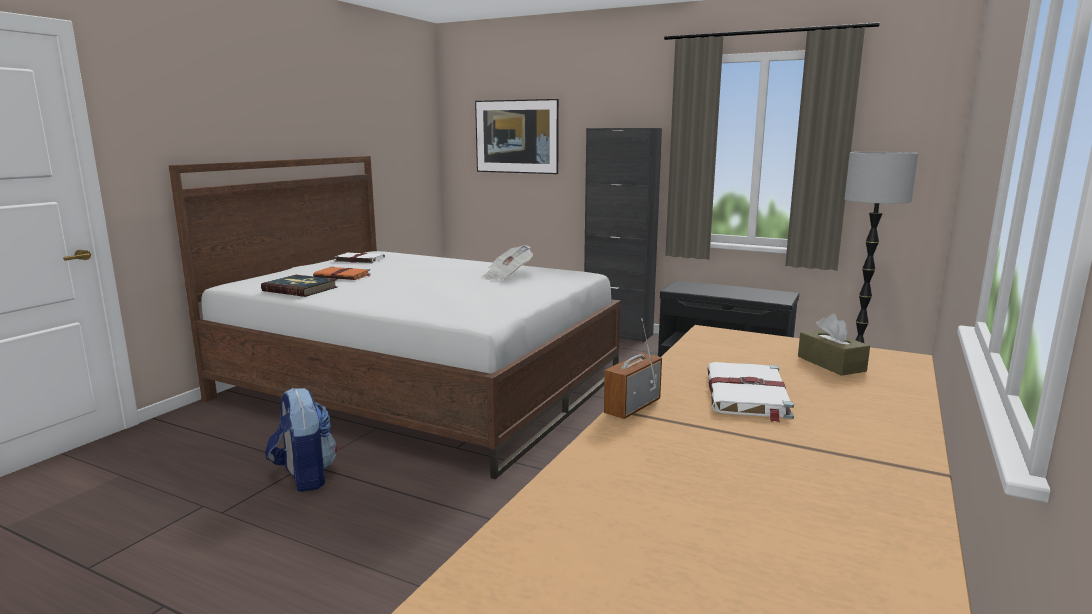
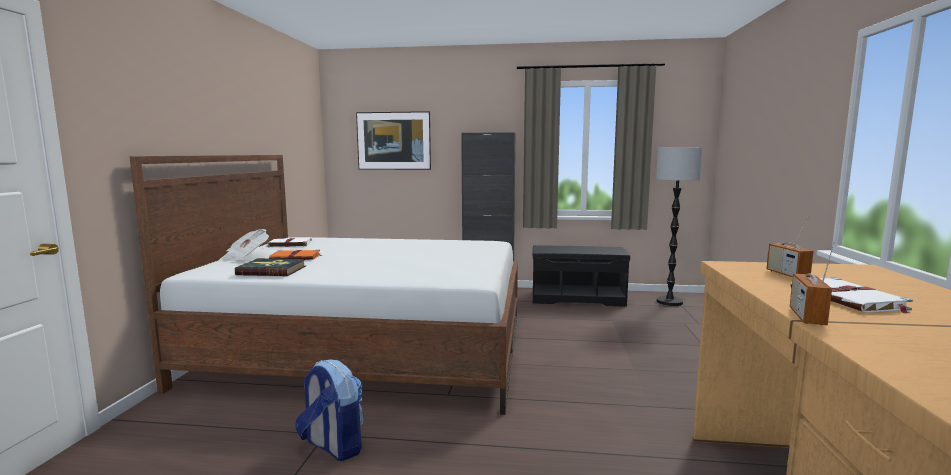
camera: 20 degrees left, 5 degrees down
(507, 277) = (440, 248): newspaper -> newspaper (245, 258)
(756, 355) = (787, 274): none -> radio
(831, 363) = (840, 275): brown tissue box -> none

